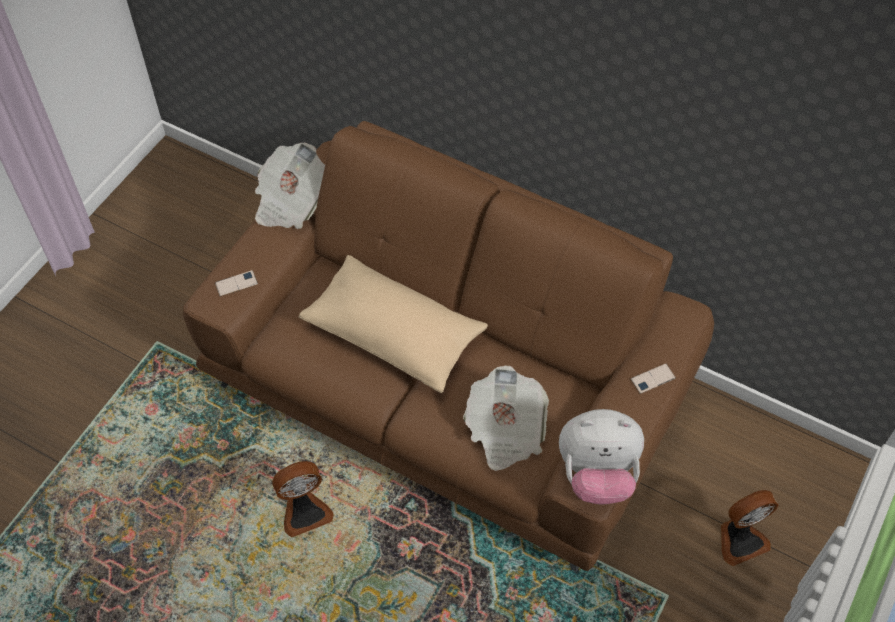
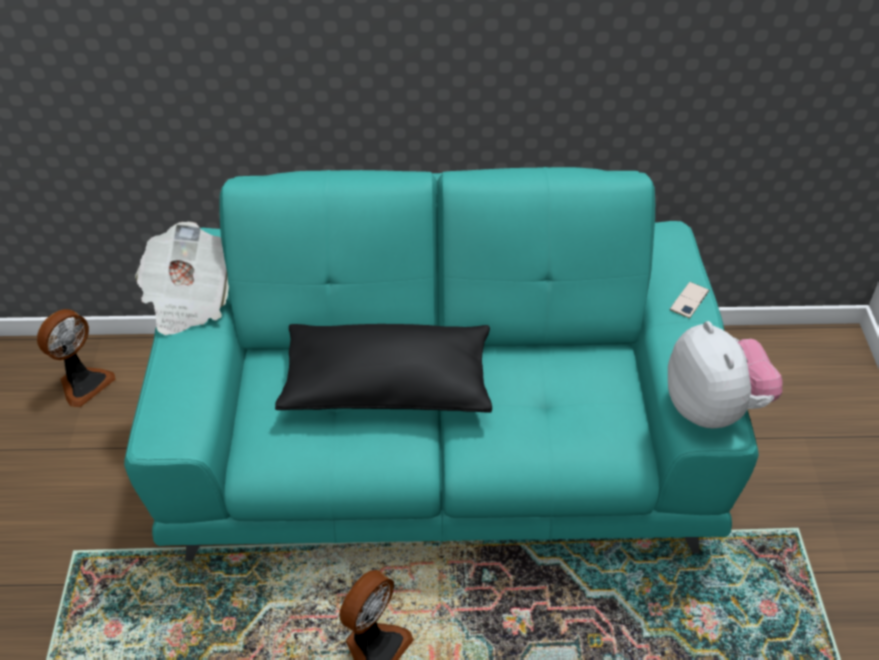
camera: 30 degrees left, 10 degrees down
(236, 283) = (179, 404): phone -> none
(394, 335) = (387, 387): beige pillow -> black pillow
(448, 387) = (441, 442): brown sofa -> turquoise sofa
(505, 431) = (575, 423): newspaper -> none
(597, 474) = (713, 408): plush toy -> plush toy turned 75 degrees counterclockwise
(740, 539) = (815, 443): fan -> fan (83, 383)

